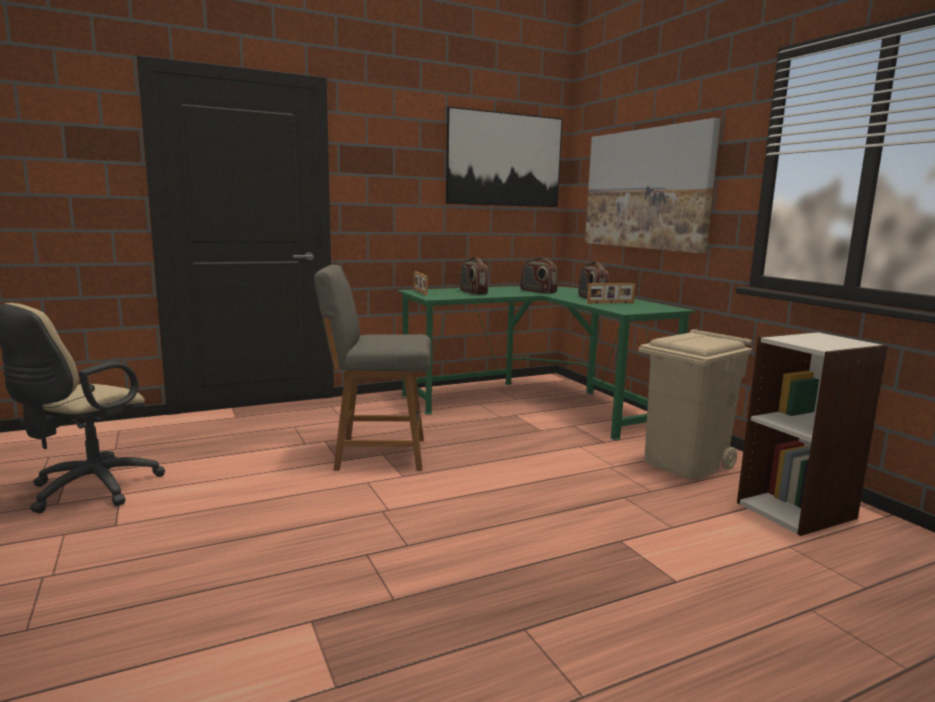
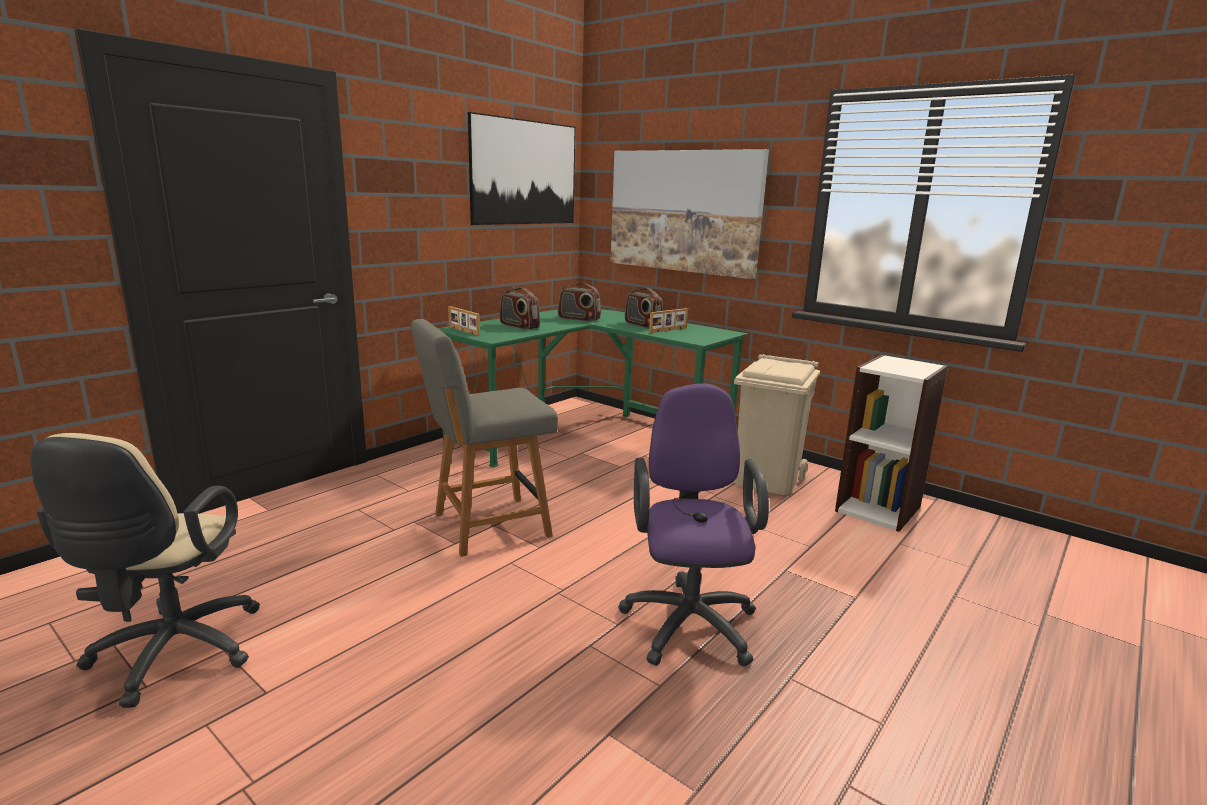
camera: 25 degrees left, 5 degrees up
(475, 557) = (688, 619): none -> purple office chair

